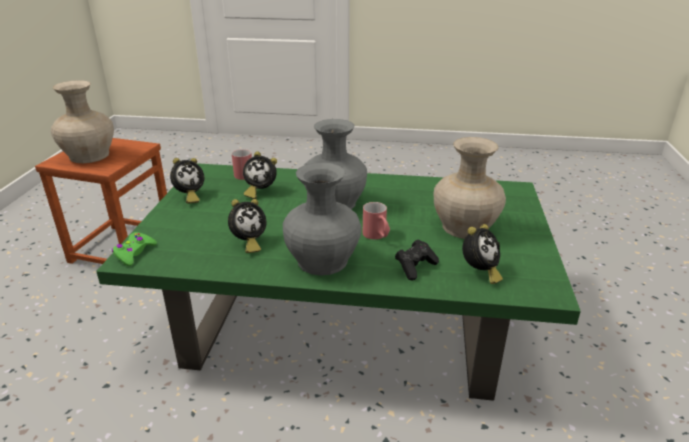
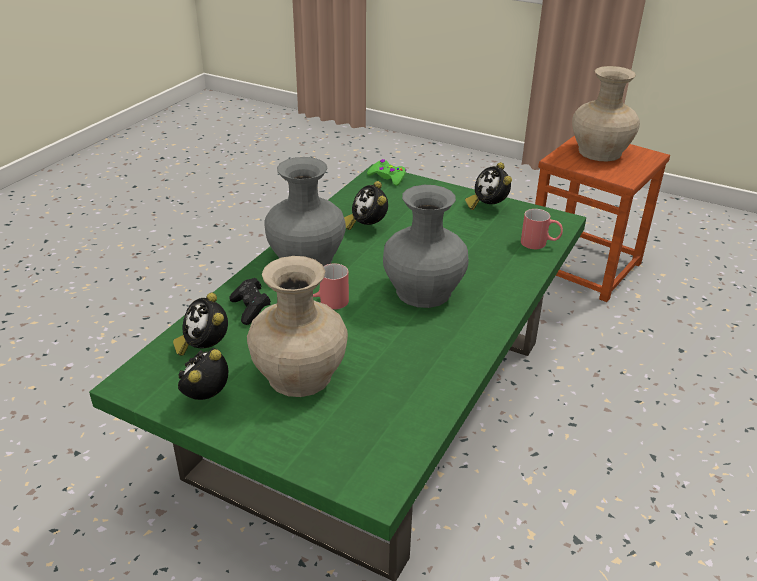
camera: 110 degrees right, 5 degrees up
(260, 192) = (481, 247): alarm clock -> alarm clock (206, 397)

